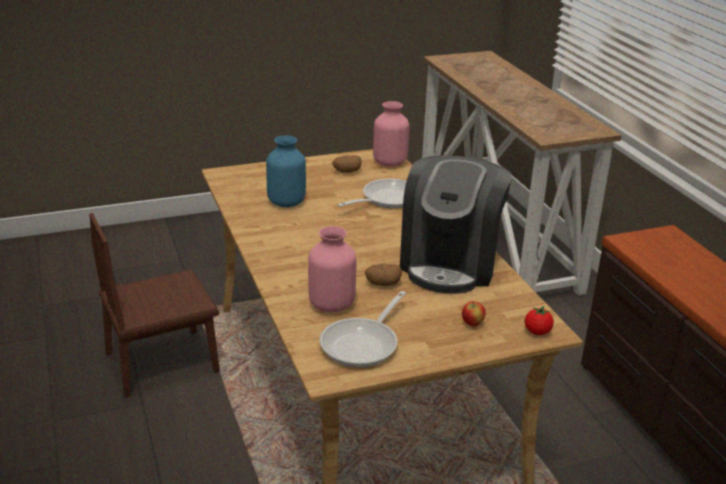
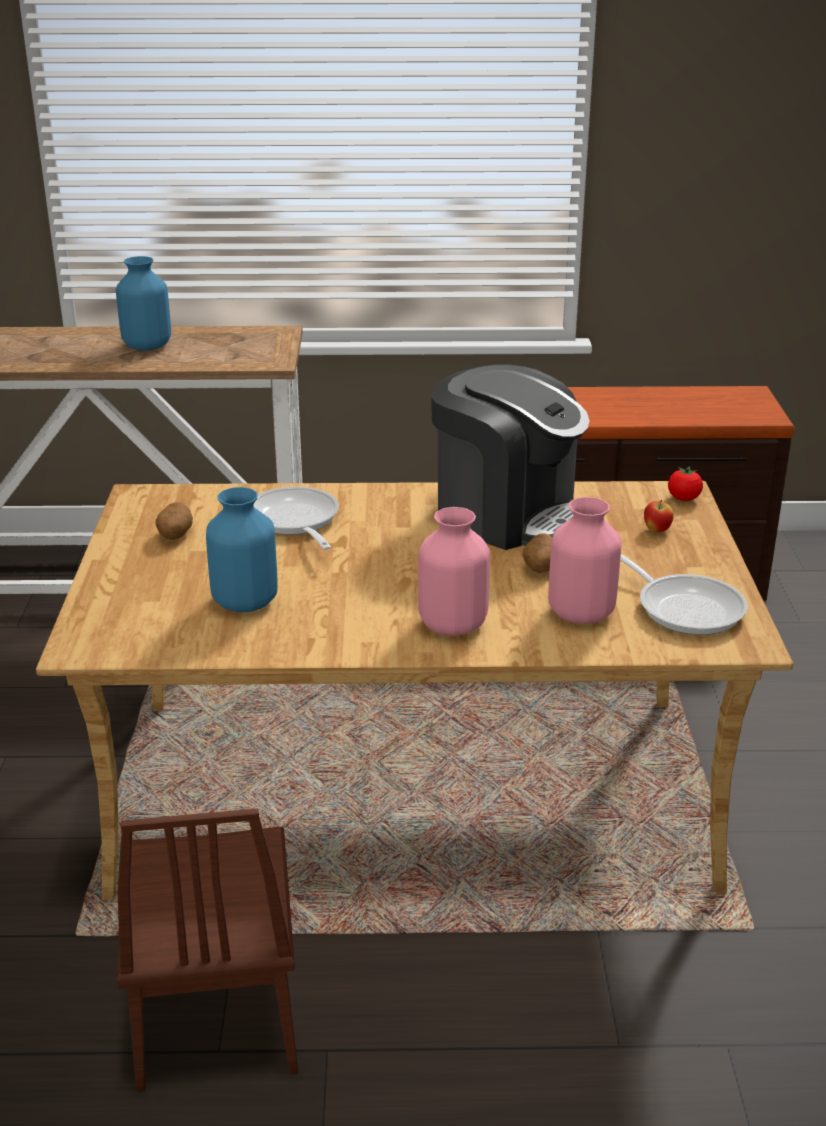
camera: 70 degrees left, 0 degrees up
(390, 162) = (172, 497): pink vase -> pink vase (452, 624)
(530, 102) = (147, 346): none -> blue vase

